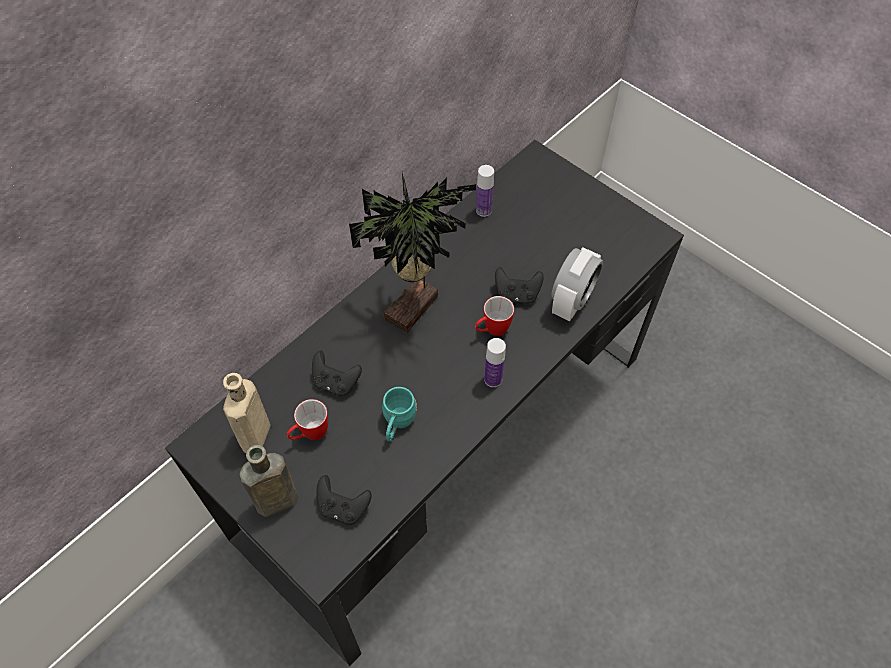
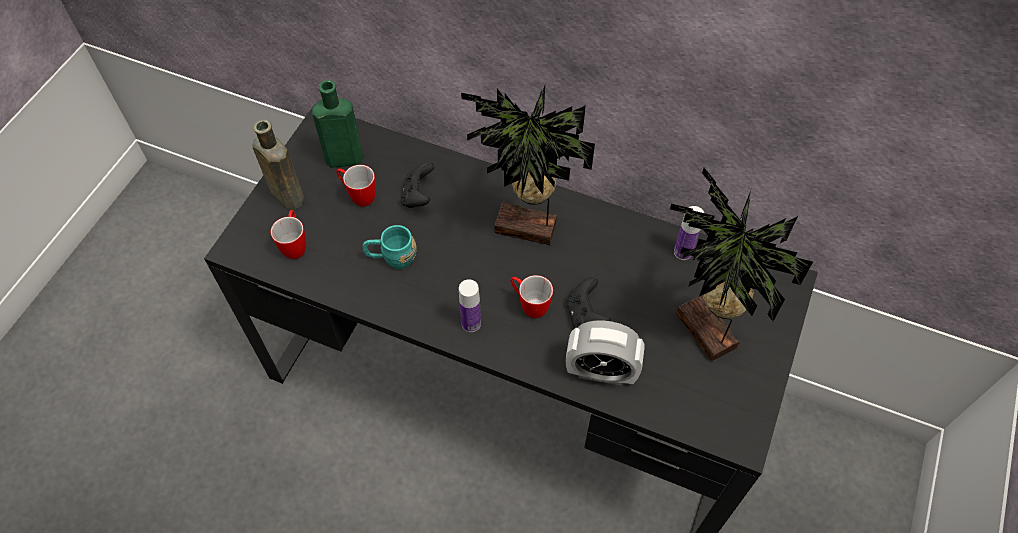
camera: 70 degrees right, 0 degrees up
(255, 438) = (341, 159): beige bottle -> green bottle
(343, 507) = (295, 245): black game controller -> mug
(562, 225) = (703, 334): none -> potted plant

